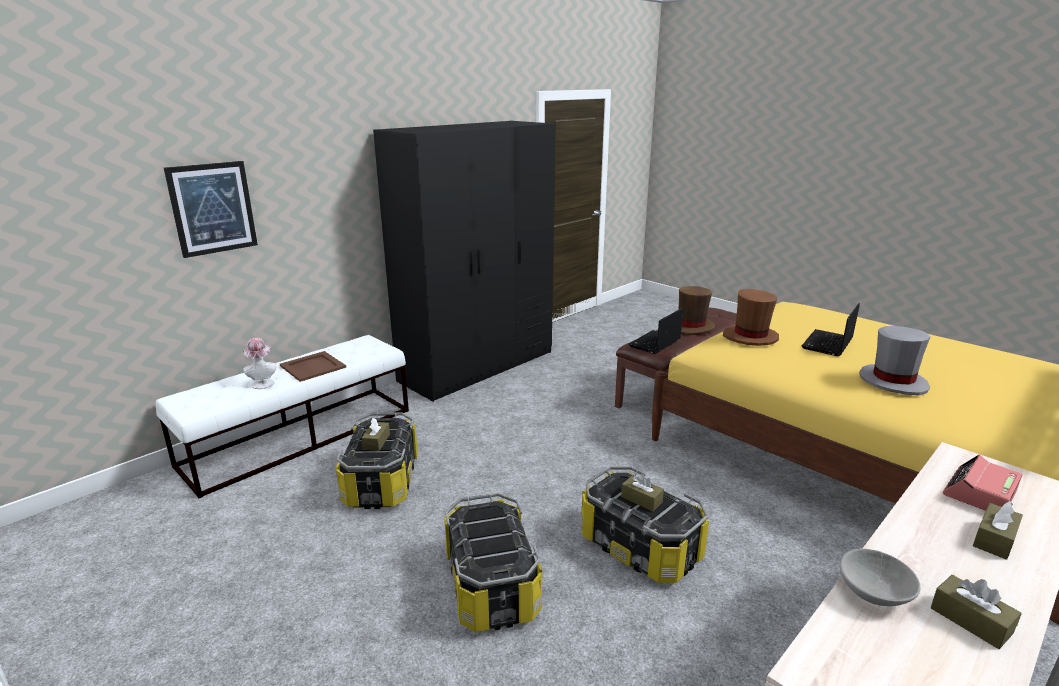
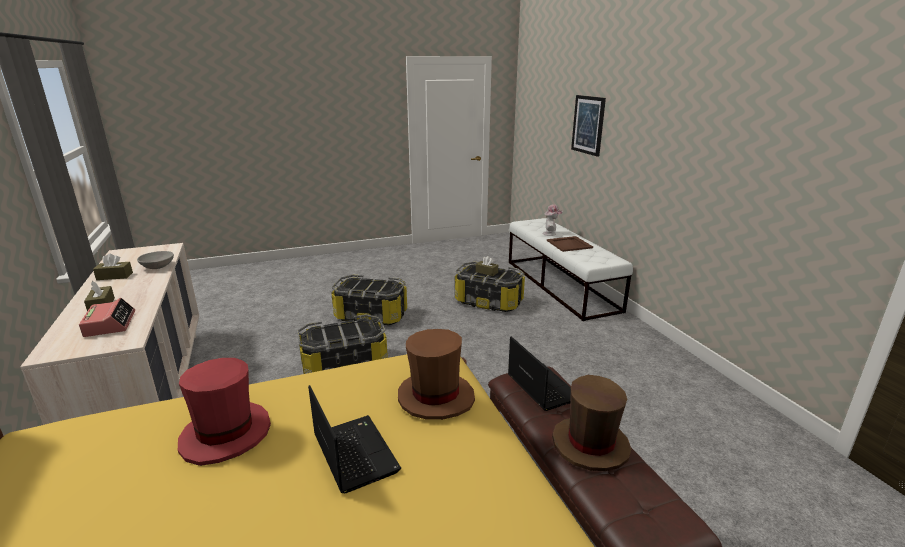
camera: 115 degrees right, 0 degrees up
(478, 366) = (676, 369): black wardrobe -> none
(641, 499) = (342, 330): brown tissue box -> none
(892, 382) = (226, 434): grey hat -> red hat

